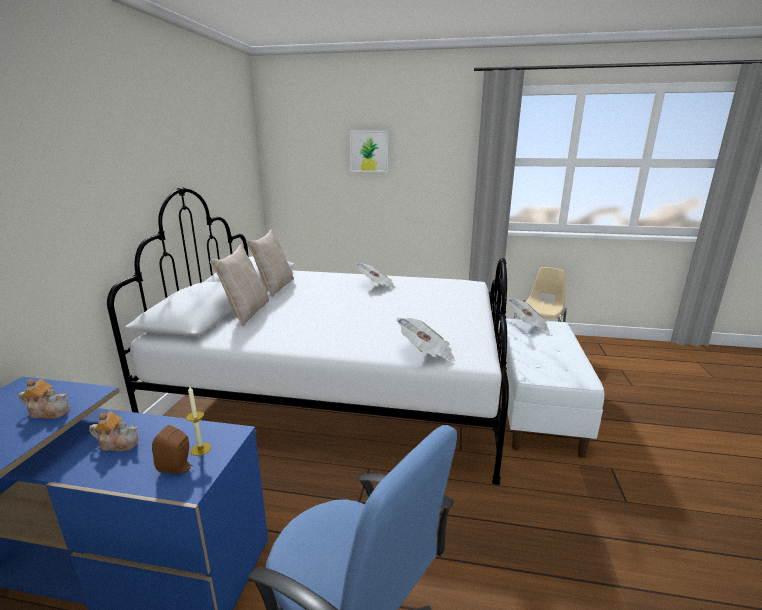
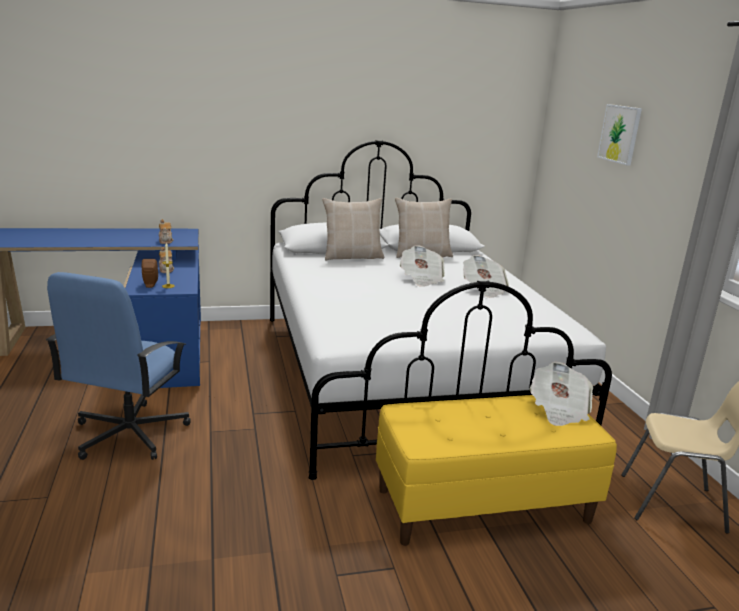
camera: 65 degrees right, 0 degrees up
(426, 353) = (330, 323): newspaper -> newspaper (421, 279)
(535, 407) = (483, 505): white bench -> yellow bench

